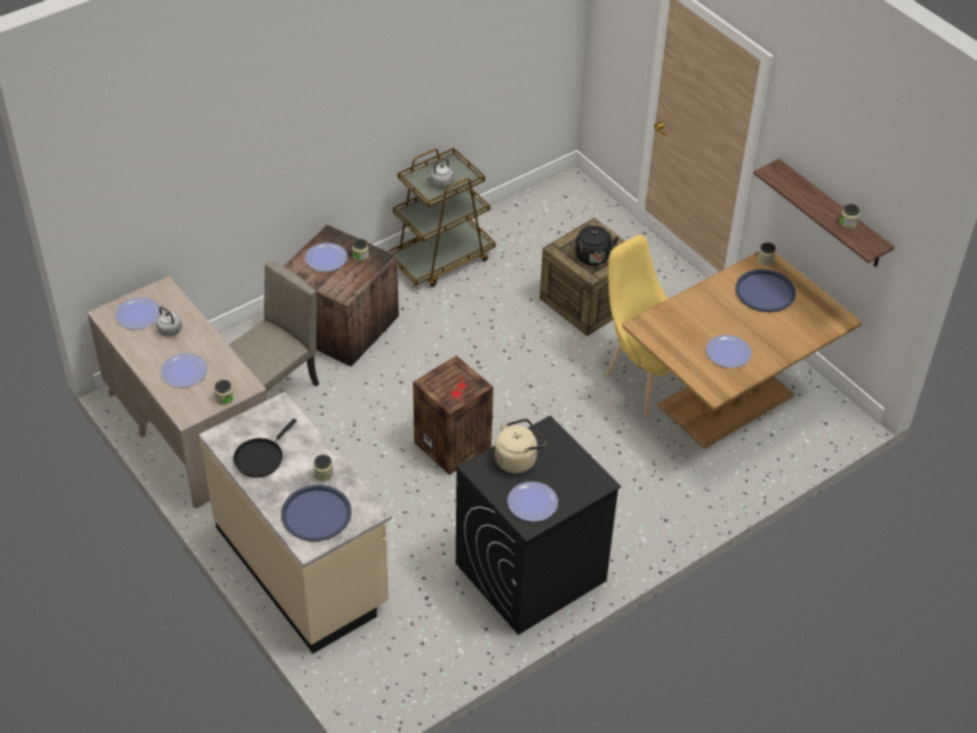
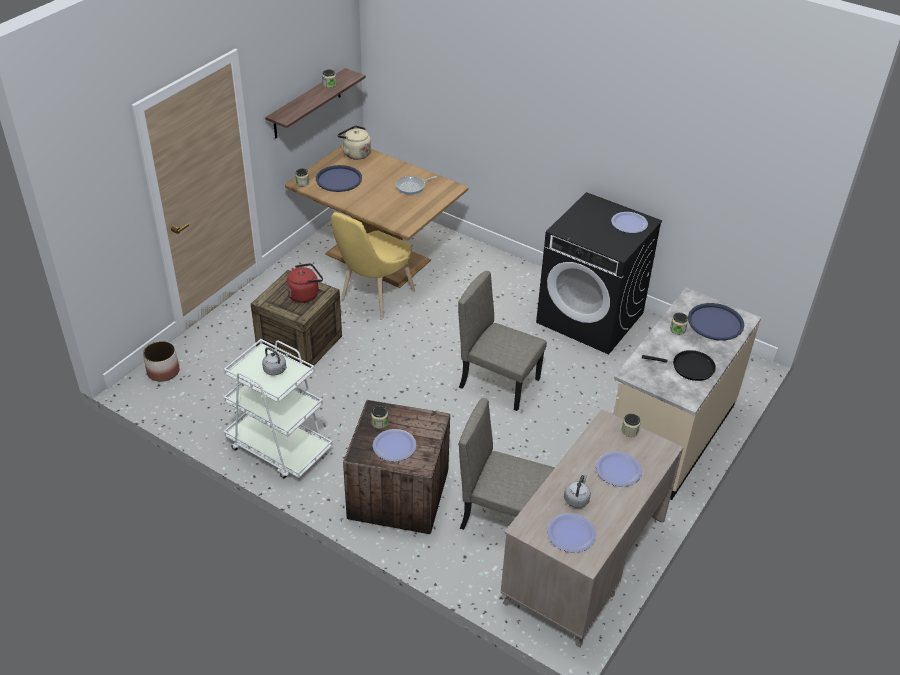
camera: 110 degrees left, 5 degrees down
(441, 259) = (278, 448): brown cart -> white cart
(454, 445) = (499, 383): crate -> beige chair
(518, 459) = (597, 236): beige kettle -> beige kettle (355, 153)
(584, 201) = (163, 371): none -> planter
(593, 258) = (305, 294): black kettle -> red kettle
(728, 352) = (412, 187): plate -> frying pan

